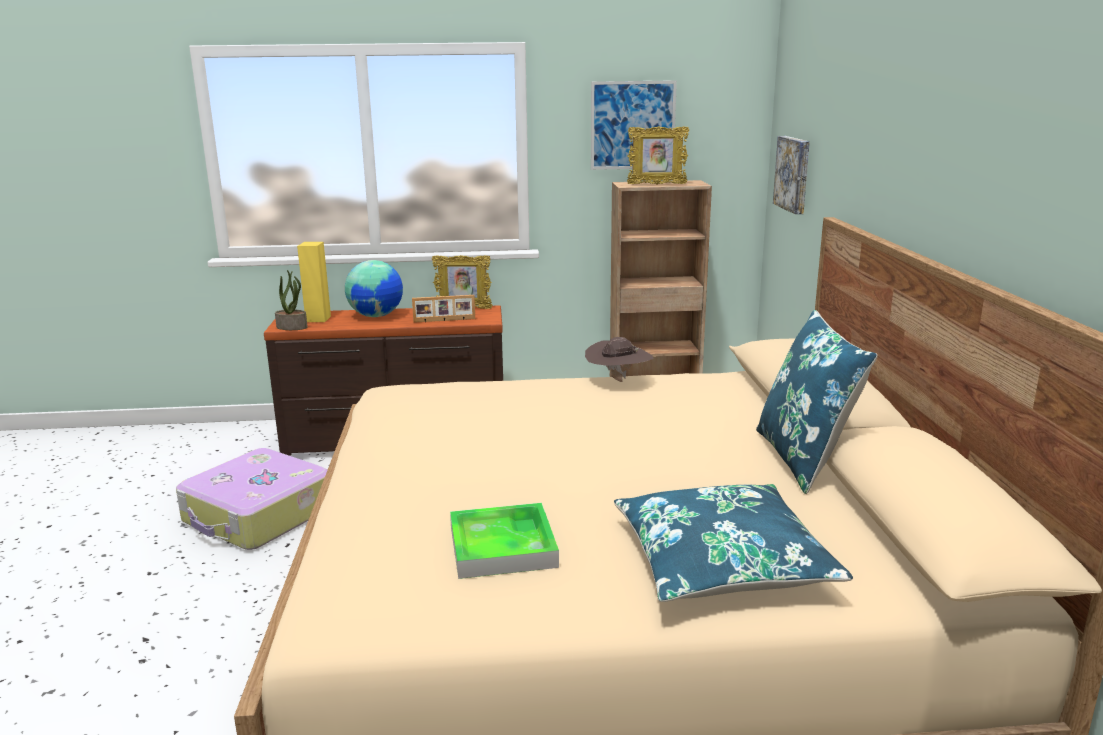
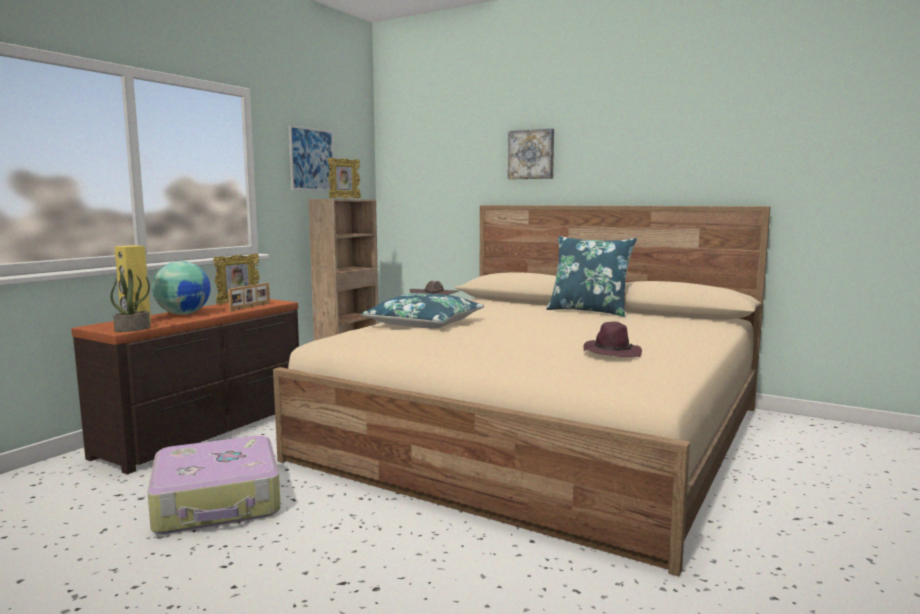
camera: 55 degrees left, 10 degrees down
(502, 547) = (611, 353): tray -> purple hat
(721, 562) = (671, 334): blue pillow -> blue pillow (424, 324)
(794, 174) = (419, 190): picture -> picture (531, 154)

